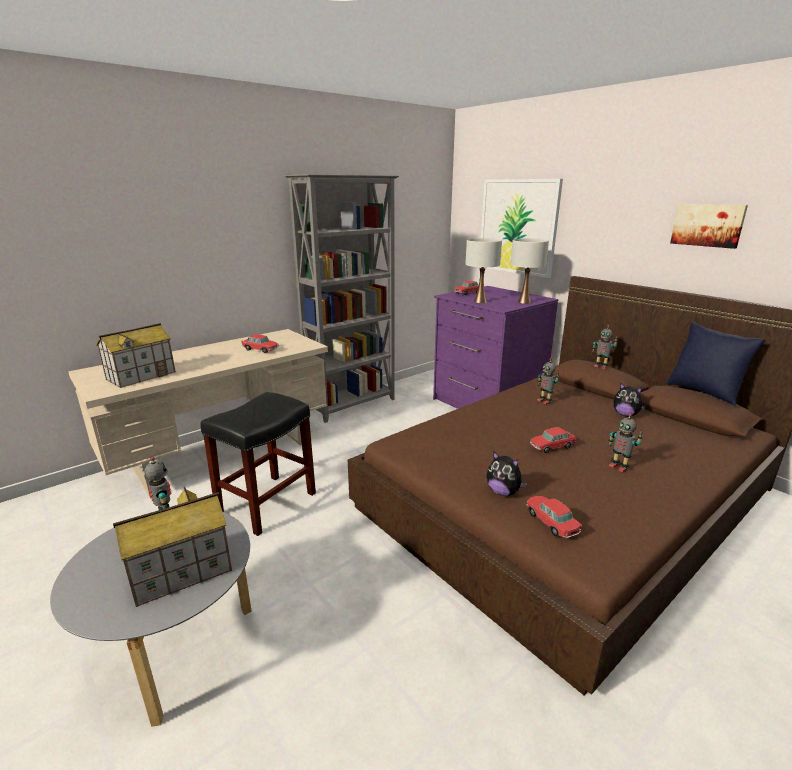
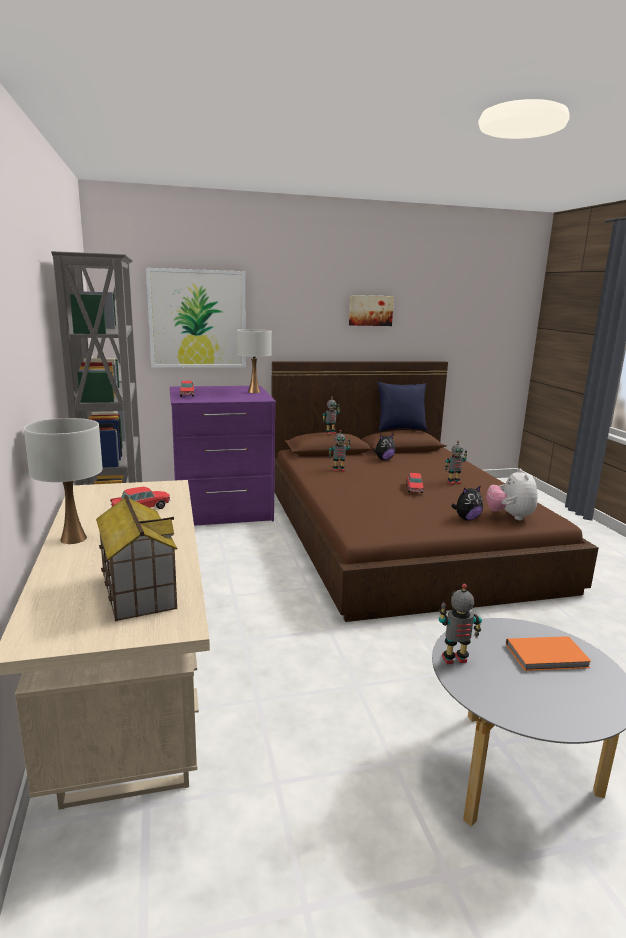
camera: 65 degrees left, 5 degrees down
(180, 572) = (548, 656): toy house -> orange book
(267, 504) = (296, 676): black stool -> none
(480, 301) = (227, 398): white table lamp -> white table lamp (74, 539)
(551, 522) = (510, 516): toy car -> plush toy

